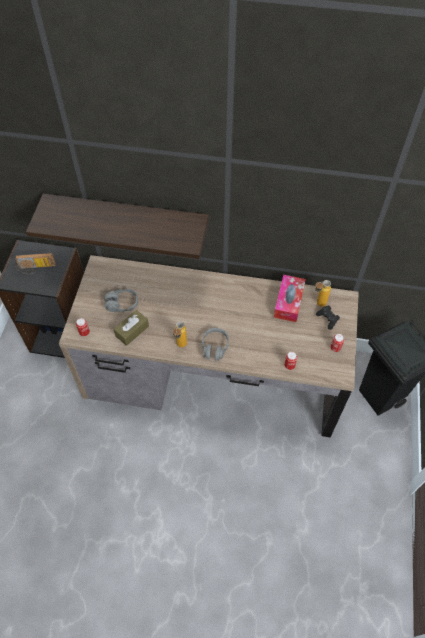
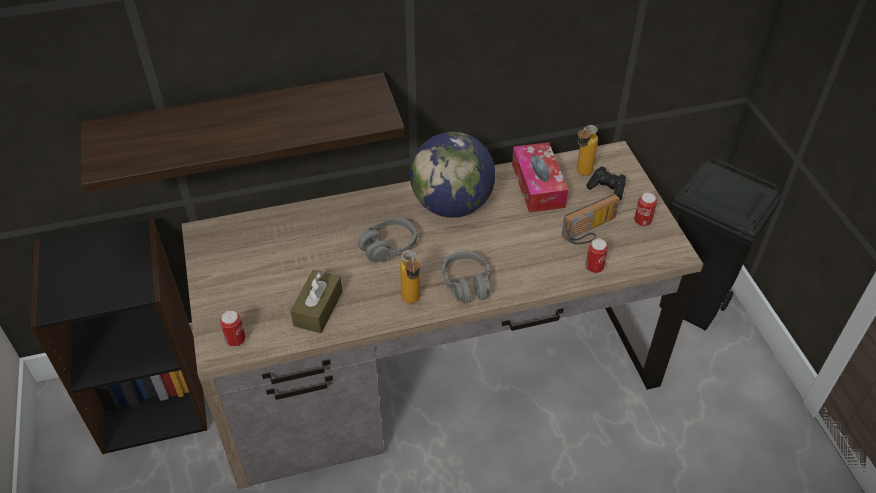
camera: 25 degrees left, 10 degrees down
(36, 268) = (95, 271): radio -> radio (590, 231)
(122, 304) = (277, 275): grey headphones -> grey headphones (388, 246)
(233, 296) = (452, 205): none -> globe

